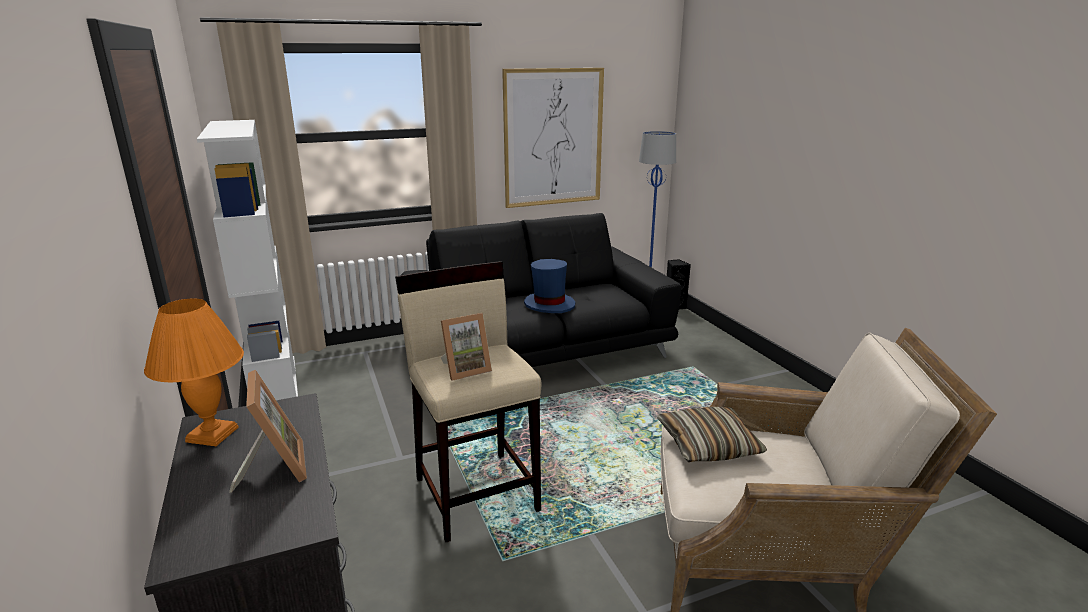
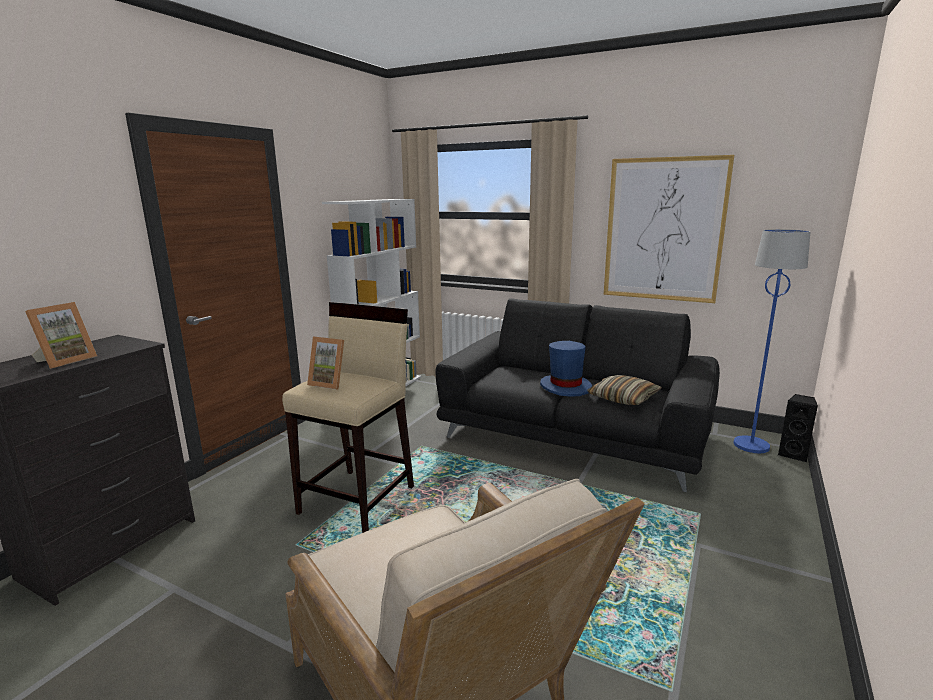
camera: 50 degrees right, 5 degrees down
(211, 435) = (99, 343): orange table lamp -> none
(708, 445) = (419, 533): pillow -> pillow (623, 398)

